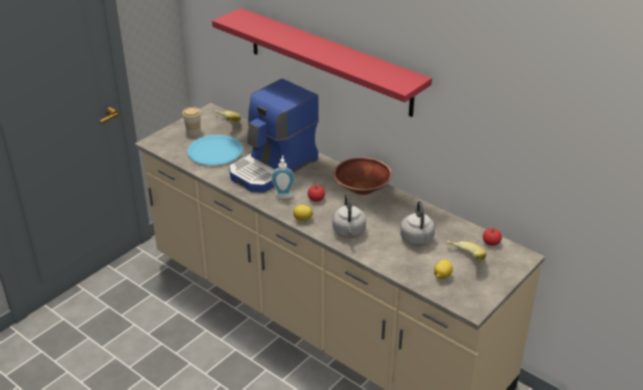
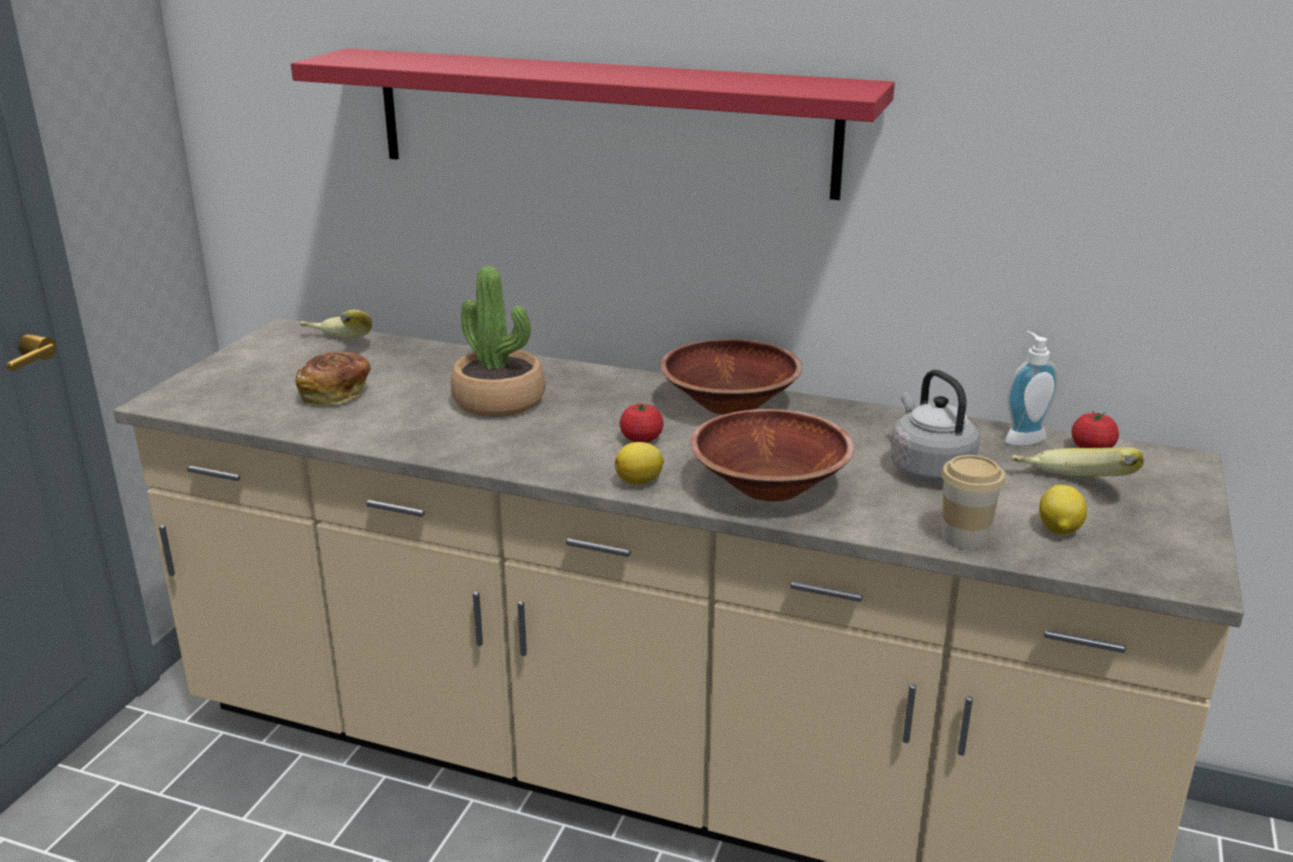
camera: 20 degrees left, 10 degrees down
(193, 132) = (261, 369): cup -> cup (964, 537)
(215, 151) = (336, 394): blue plate -> bread
(274, 168) = (499, 401): coffee machine -> potted plant
(283, 195) = (557, 444): soap dispenser -> soap dispenser (1021, 438)
(349, 232) = (770, 487): grey kettle -> brown bowl

